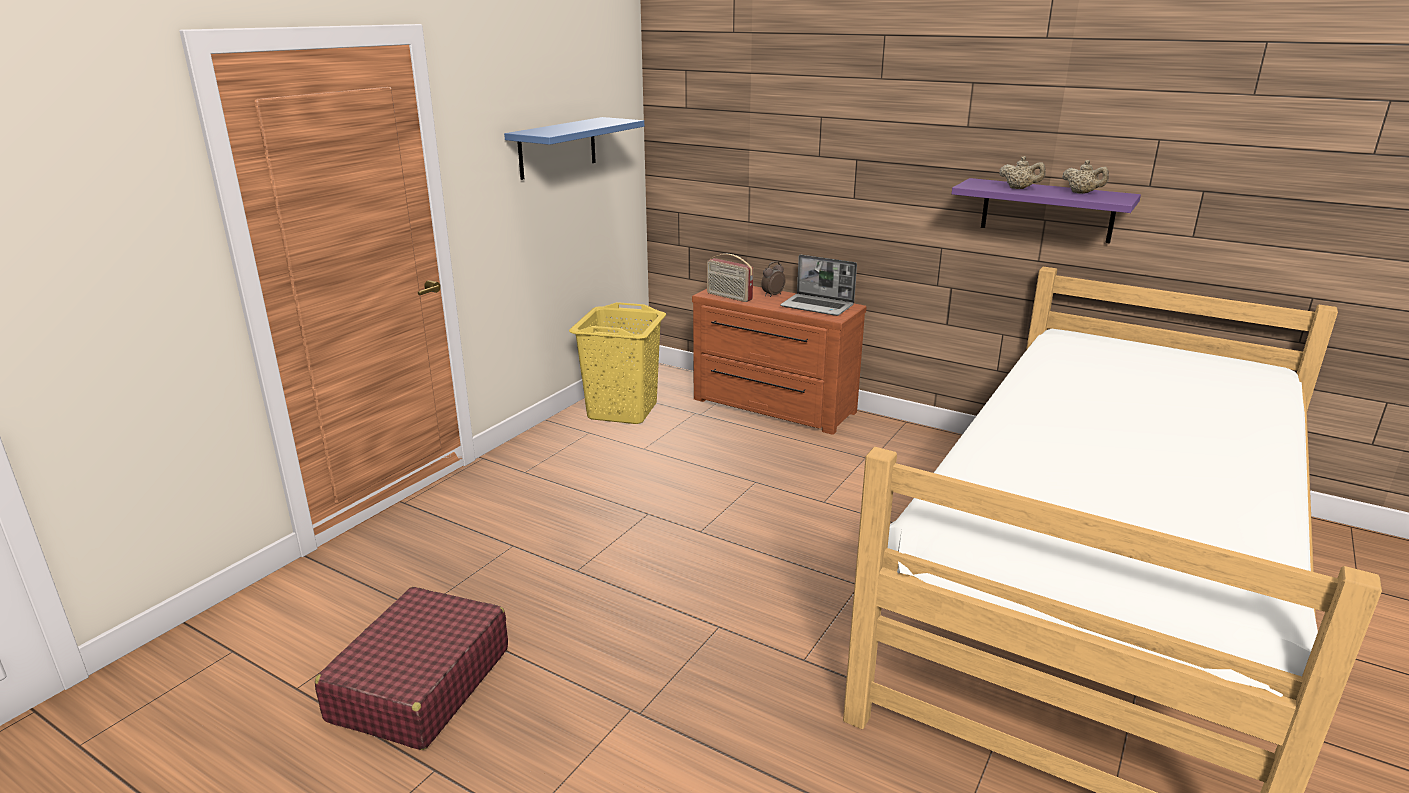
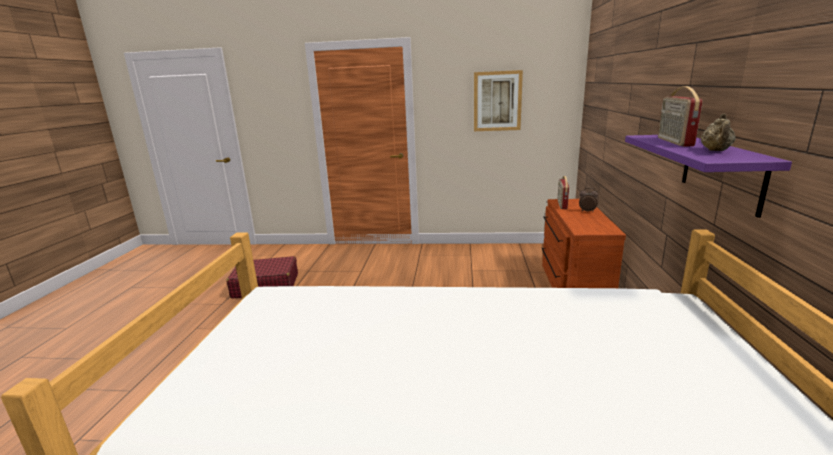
camera: 65 degrees right, 5 degrees down
(557, 147) = (497, 101): blue shelf -> picture
(623, 410) = (503, 254): yellow laundry basket -> none
(818, 306) = (592, 224): laptop -> none
(1019, 188) = (674, 142): beige teapot -> radio

